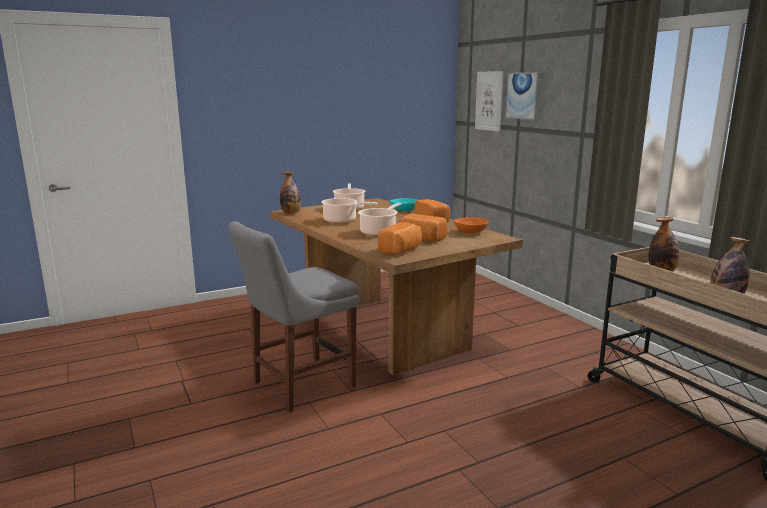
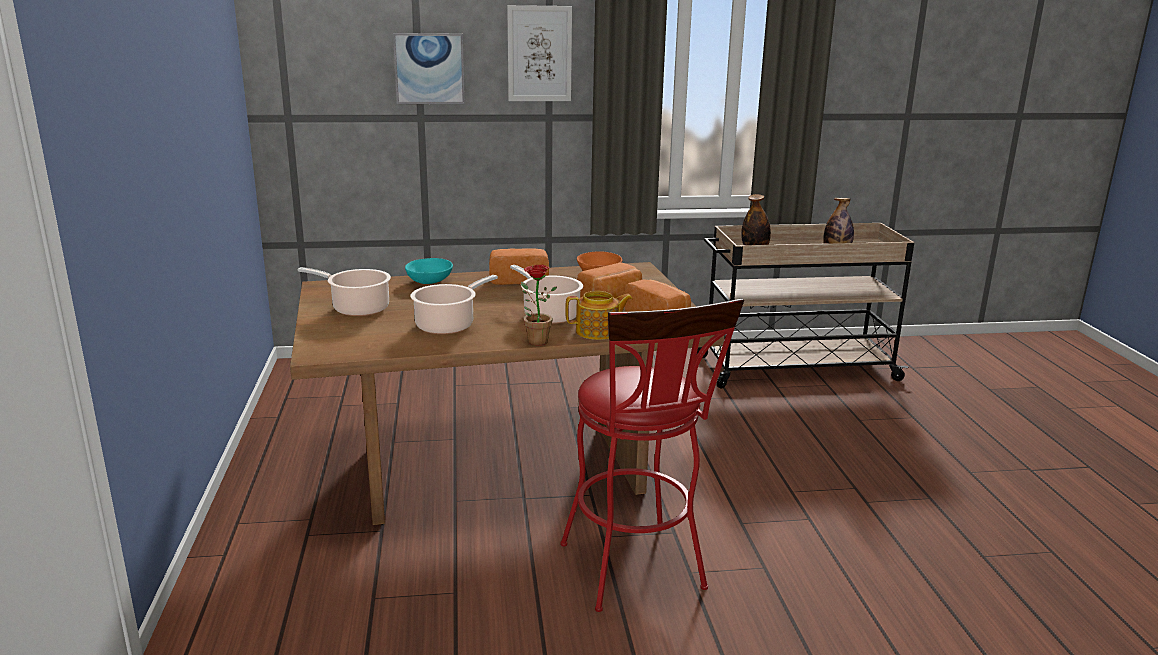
camera: 70 degrees left, 5 degrees up
(291, 213) = (337, 351): bottle -> none
(299, 385) = (637, 573): grey chair -> red stool
(335, 234) = (534, 340): none -> potted plant
(362, 242) = (598, 332): none -> teapot
(489, 101) = (346, 78): picture -> picture (539, 54)

